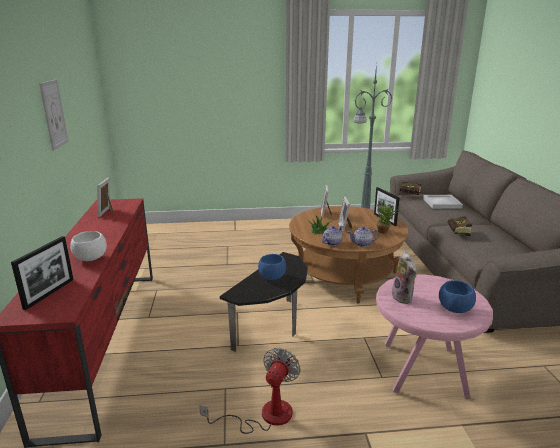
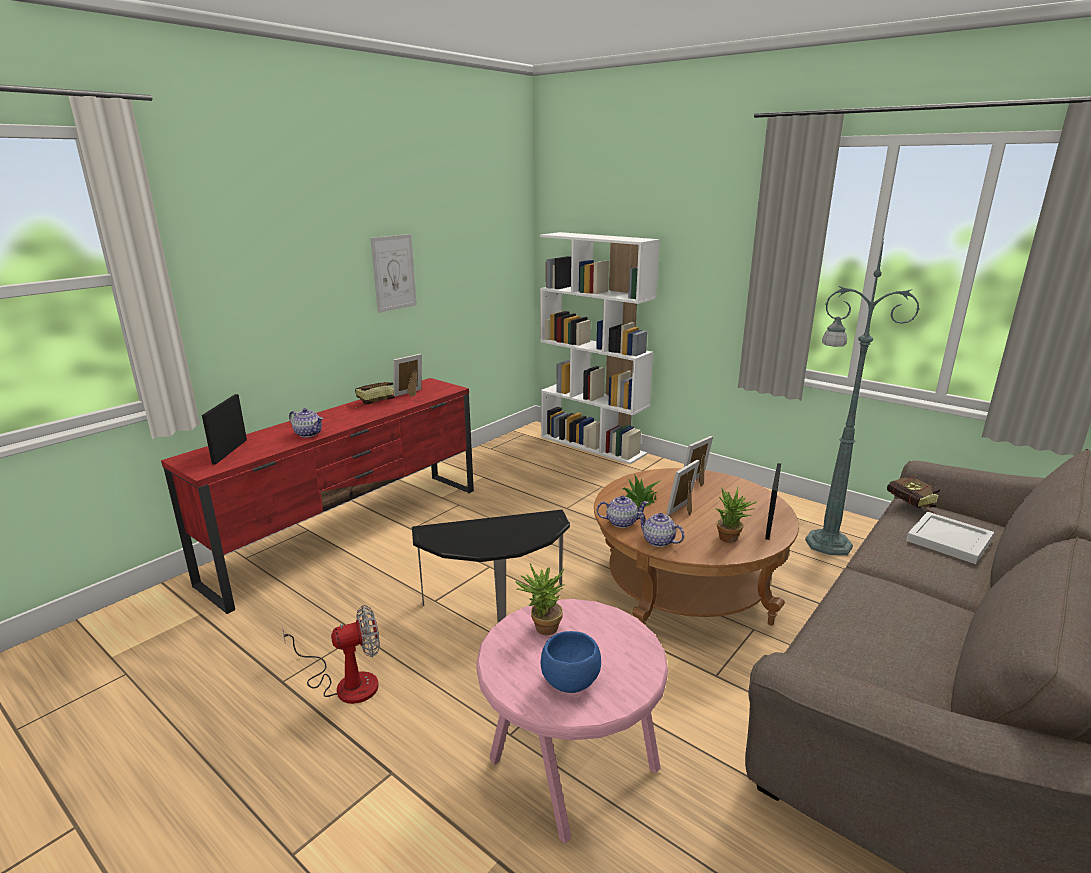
camera: 45 degrees right, 0 degrees up
(49, 293) = (230, 451): picture frame -> picture frame turned 120 degrees clockwise
(90, 259) = (308, 433): white bowl -> teapot
(185, 226) = (593, 445): none -> white bookcase
(272, 277) = (491, 532): blue bowl -> none
(404, 298) = (542, 629): plush toy -> potted plant
(459, 234) = (858, 600): book -> book (372, 402)

